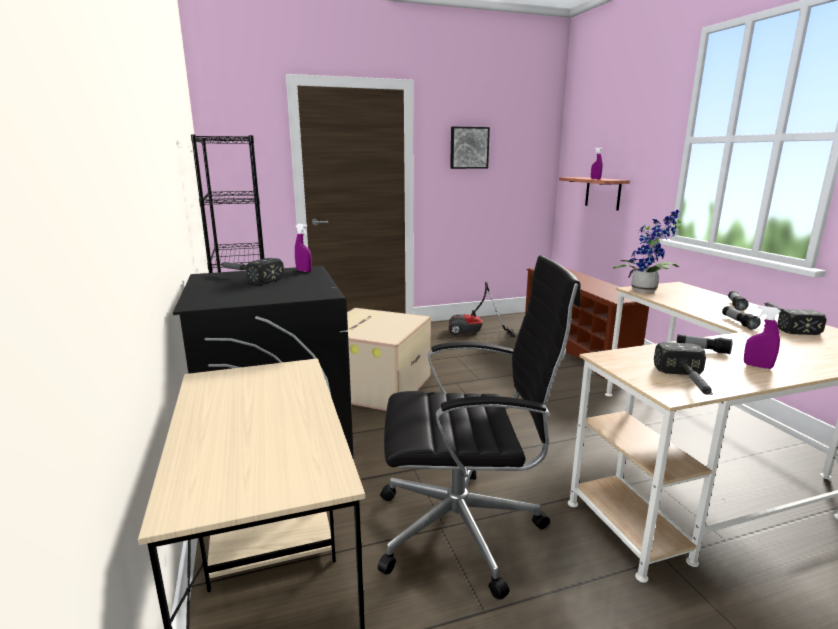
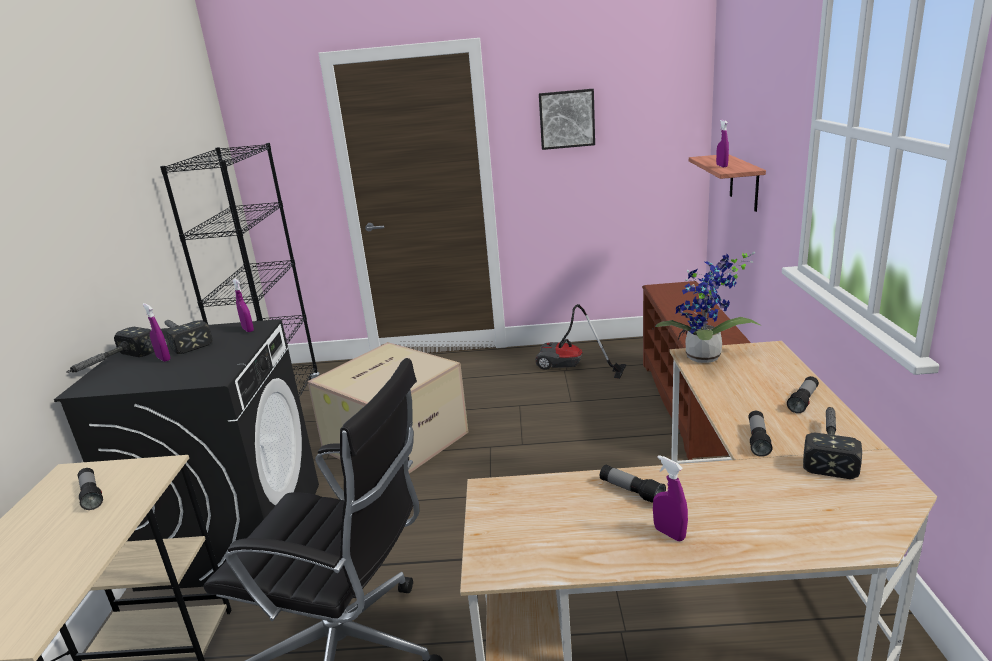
camera: 20 degrees right, 5 degrees up
(249, 287) = (163, 359): none -> purple spray bottle
(256, 388) = (91, 495): none -> flashlight
(688, 384) = (533, 554): hammer -> hammer (112, 364)

